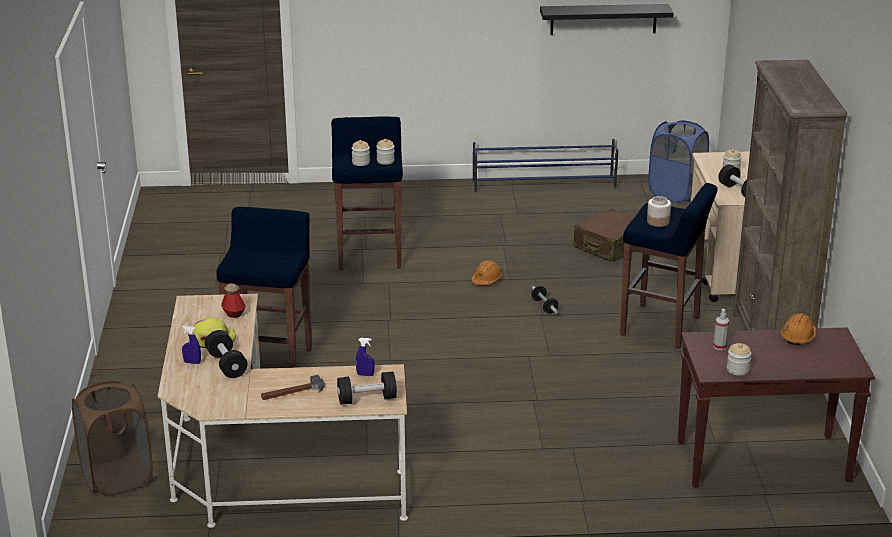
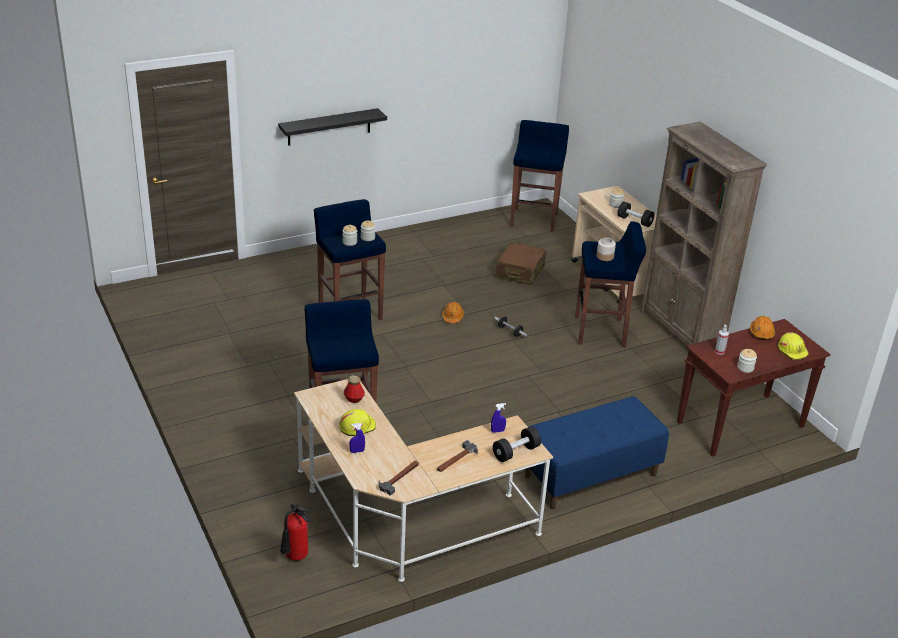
camera: 25 degrees left, 5 degrees up
(117, 478) = (295, 558): brown laundry basket -> fire extinguisher
(214, 396) = (399, 477): none -> hammer
(226, 364) = (386, 447): black dumbbell -> none
(517, 474) = (590, 476): none -> blue bench
(544, 184) = (436, 227): blue shoe rack -> none
(603, 19) = (475, 94): black shelf -> black shelf (329, 127)
(676, 193) = (534, 219): blue laundry basket -> blue stool
(823, 364) = (792, 351): none -> yellow hard hat

